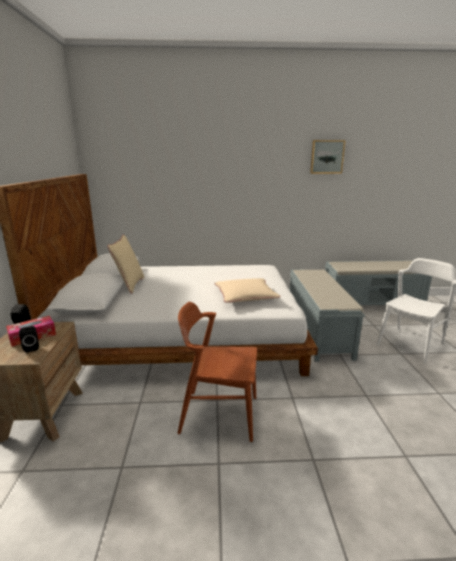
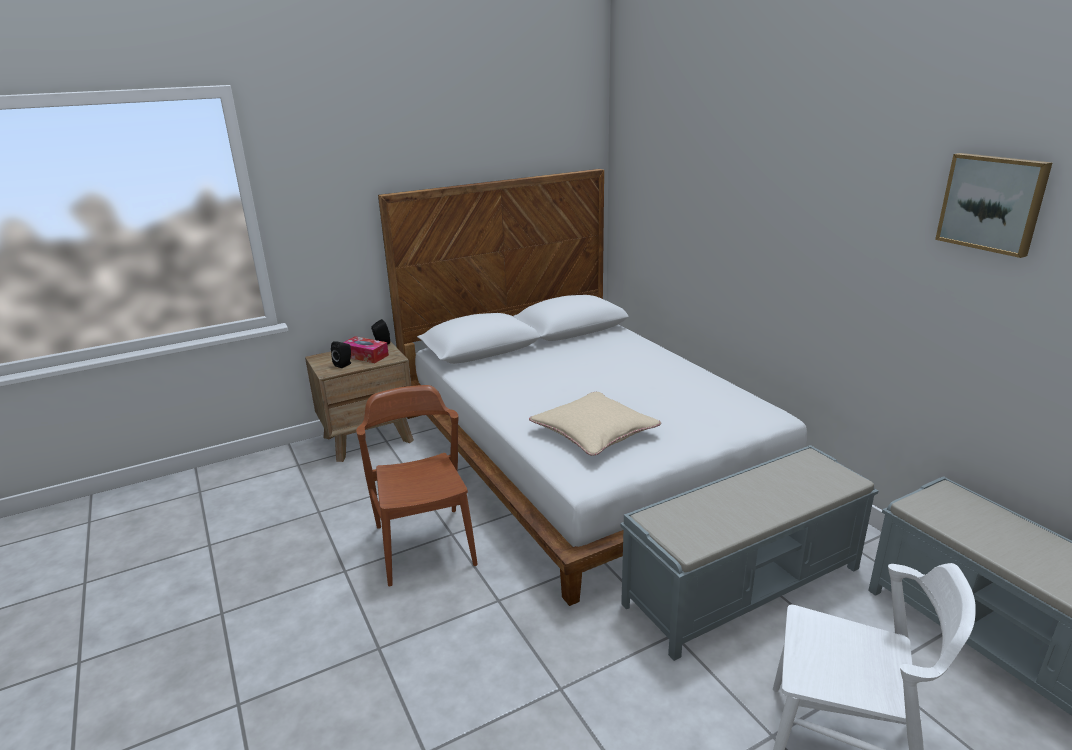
camera: 65 degrees right, 5 degrees up
(129, 285) = (549, 349): beige pillow -> none

